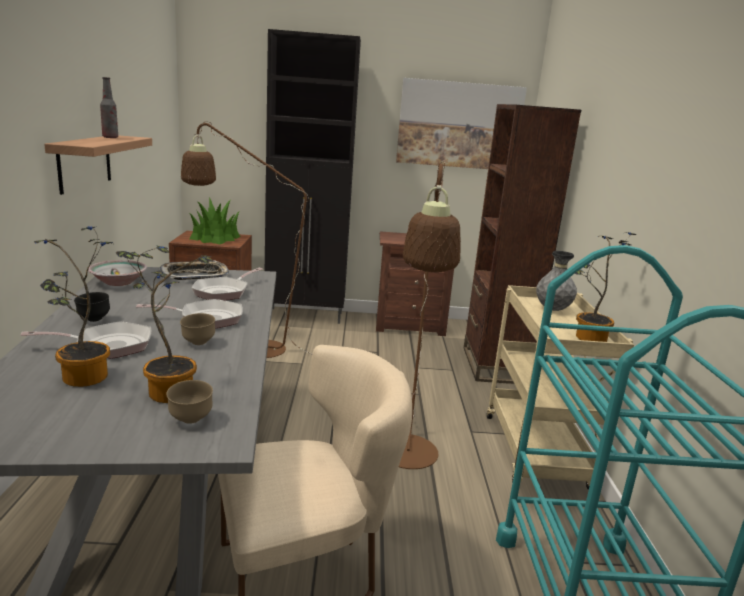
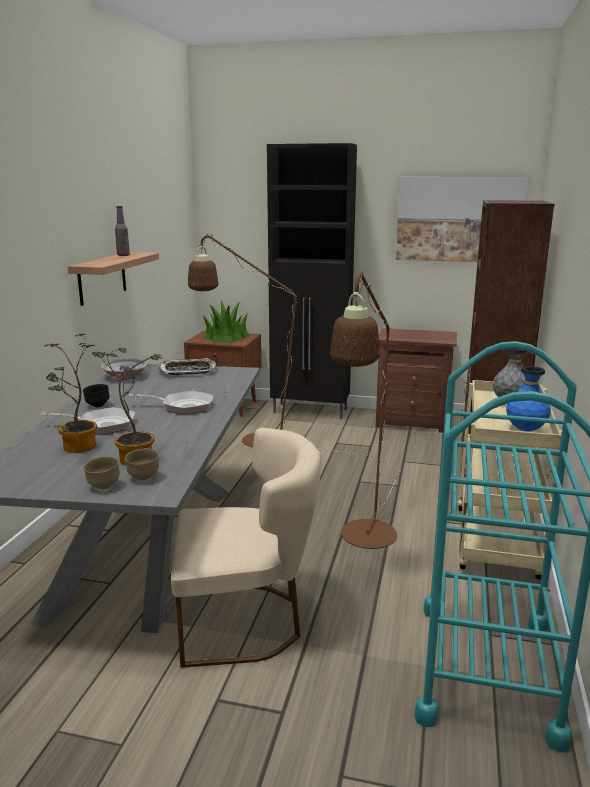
camera: 15 degrees right, 0 degrees up
(198, 343) = (169, 425): brown bowl -> brown bowl (103, 487)
(224, 292) = (206, 385): frying pan -> none
(586, 338) = (525, 430): potted plant -> blue vase

